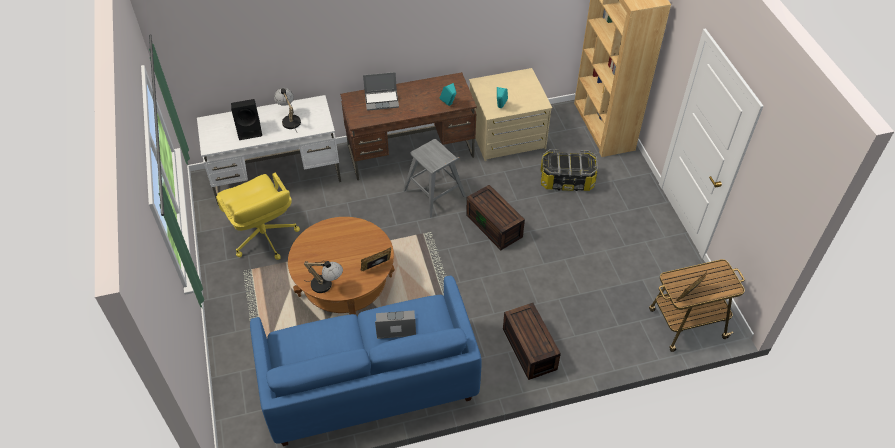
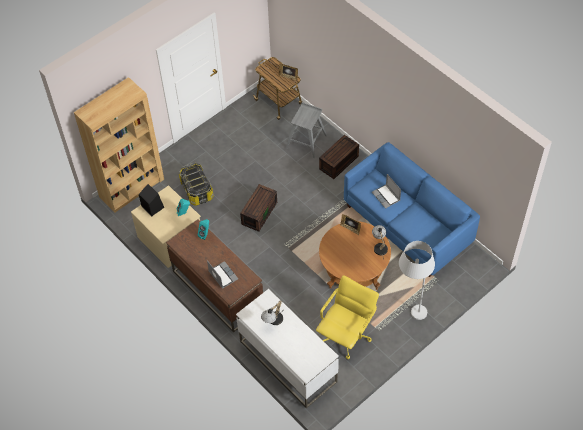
camera: 115 degrees left, 5 degrees up
(244, 317) = (410, 309): none -> white floor lamp
(250, 130) = (297, 340): black speaker -> black speaker (152, 206)
(434, 194) = (250, 257): grey stool -> grey stool (306, 141)

